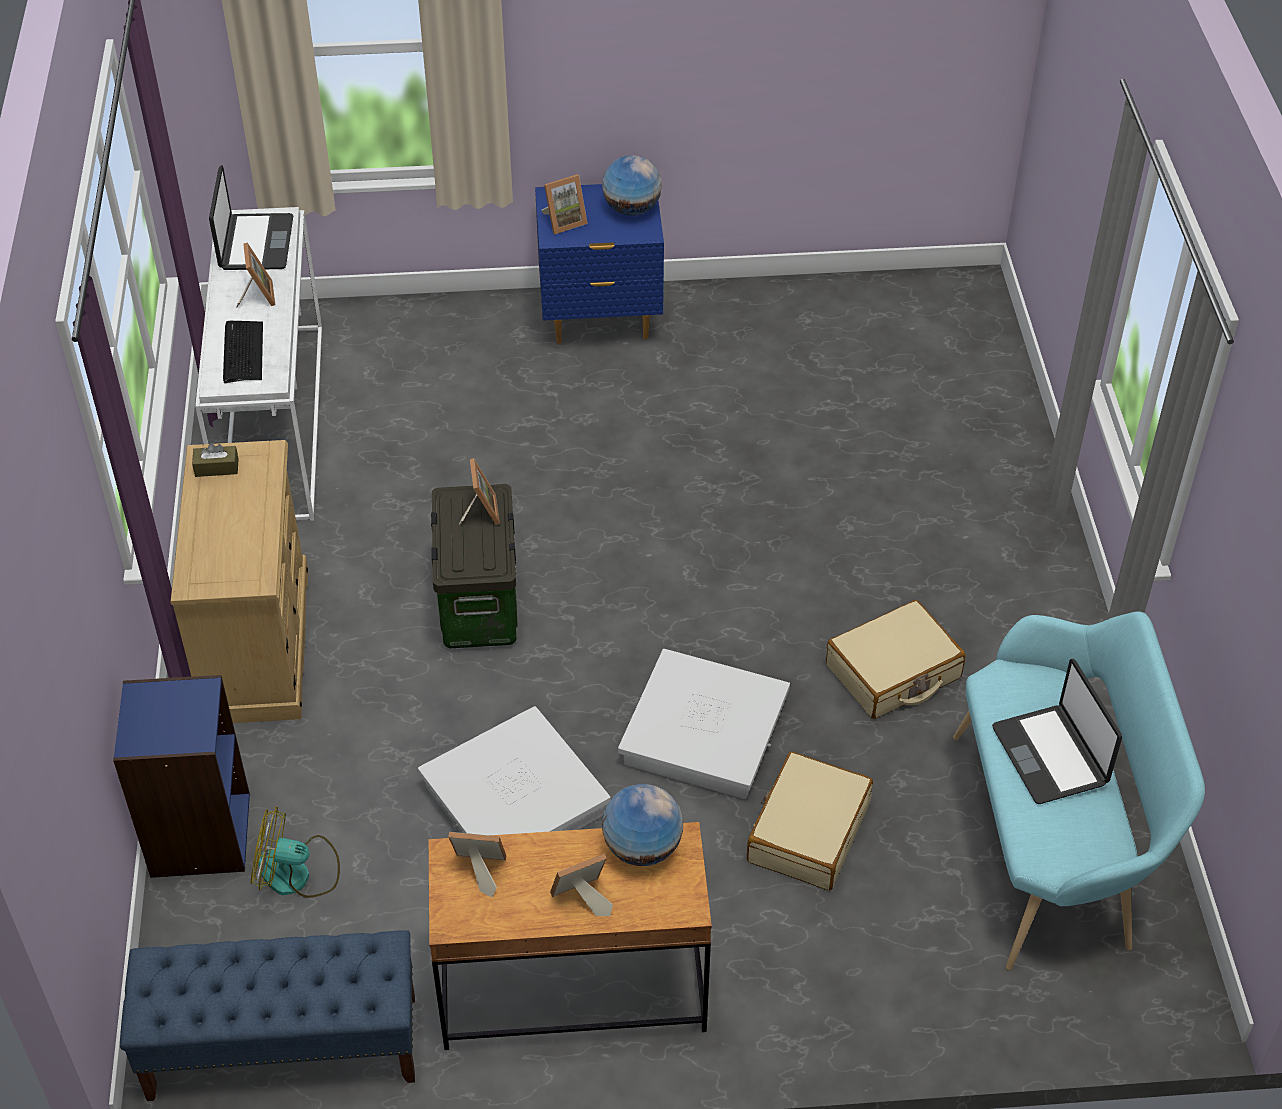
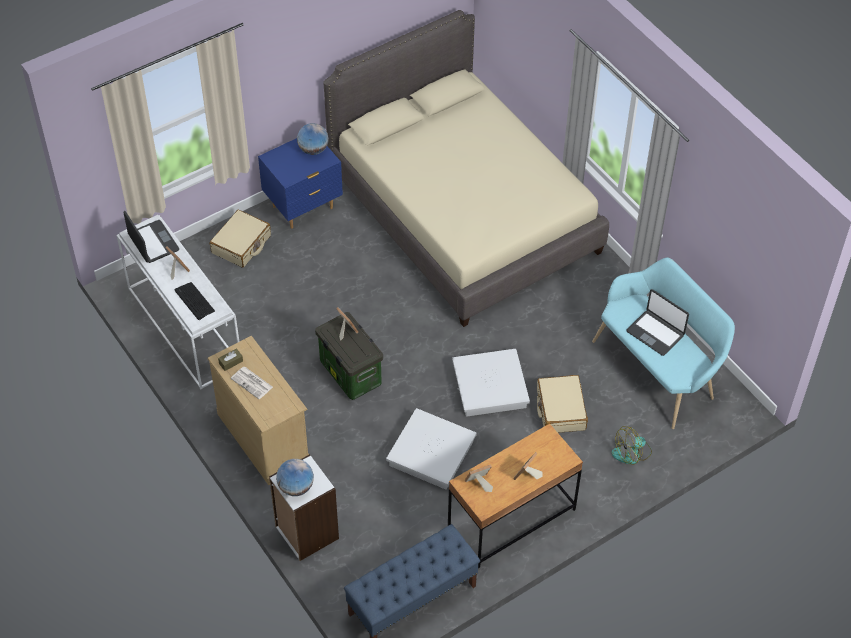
camera: 30 degrees left, 5 degrees up
(199, 834) = (306, 533): blue bookcase -> white bookcase
(222, 515) = (252, 383): none -> newspaper
(297, 874) = (362, 528): fan -> fan (632, 453)
(564, 221) = (286, 169): picture frame -> none
(642, 848) = (535, 444): globe -> globe (295, 487)
(867, 429) = (464, 213): none -> beige bed
(893, 672) = (549, 324): beige suitcase -> beige suitcase (241, 244)

